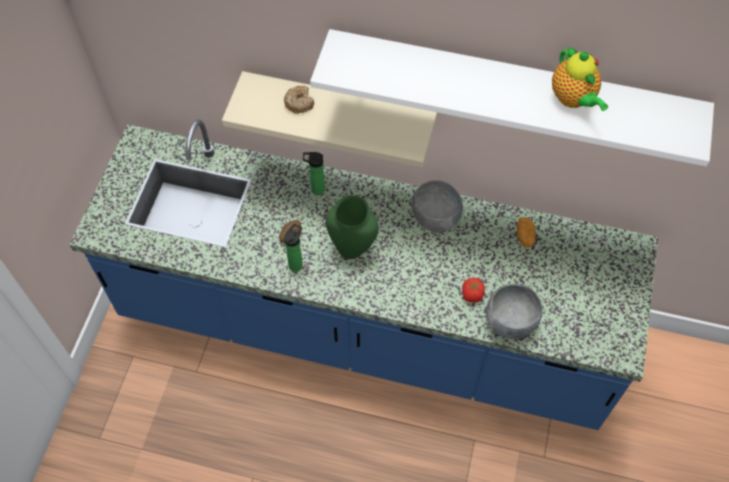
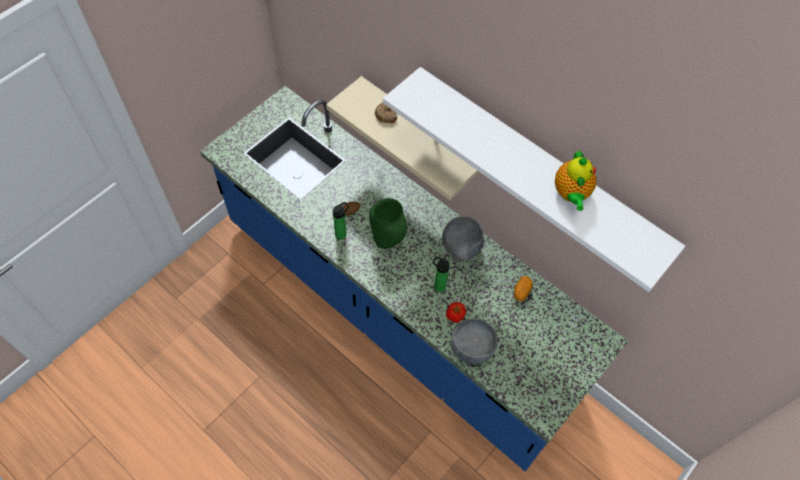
camera: 25 degrees right, 0 degrees up
(315, 189) = (387, 187): bottle -> bottle (438, 286)

